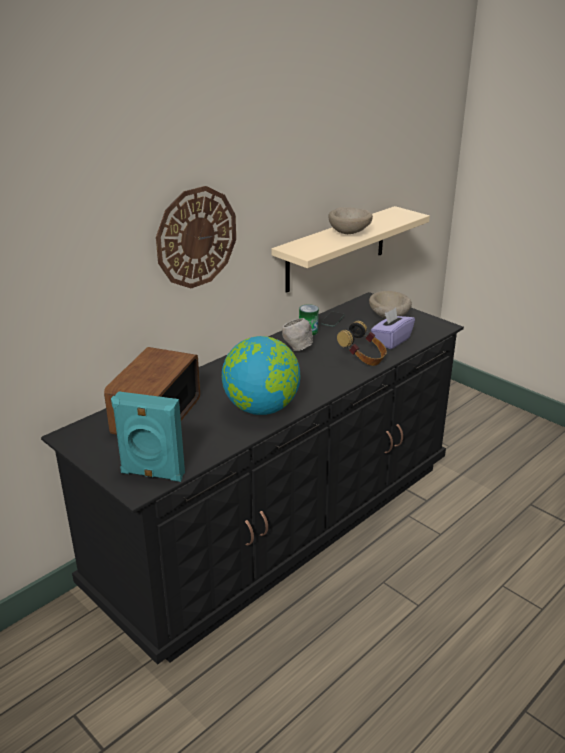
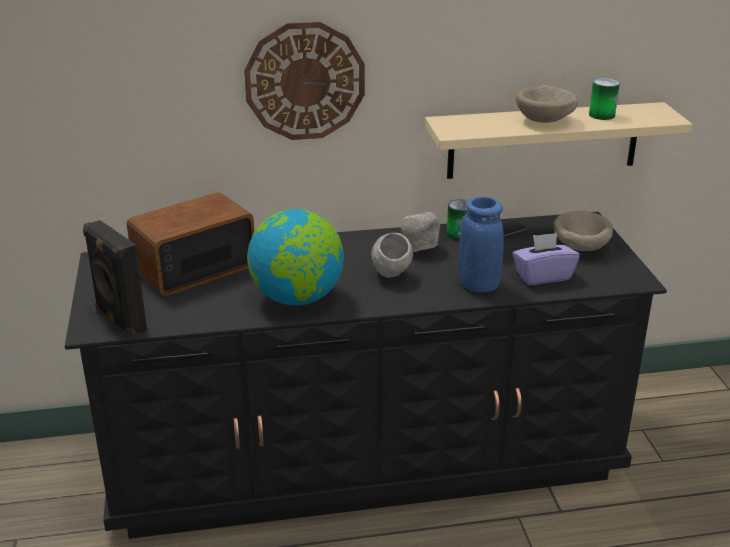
camera: 35 degrees right, 0 degrees up
(152, 474) = (119, 321): turquoise speaker -> black speaker
(303, 372) = (391, 276): none -> grey bowl
(363, 359) = (478, 285): headphones -> blue vase
(375, 221) = (602, 115): none -> can

